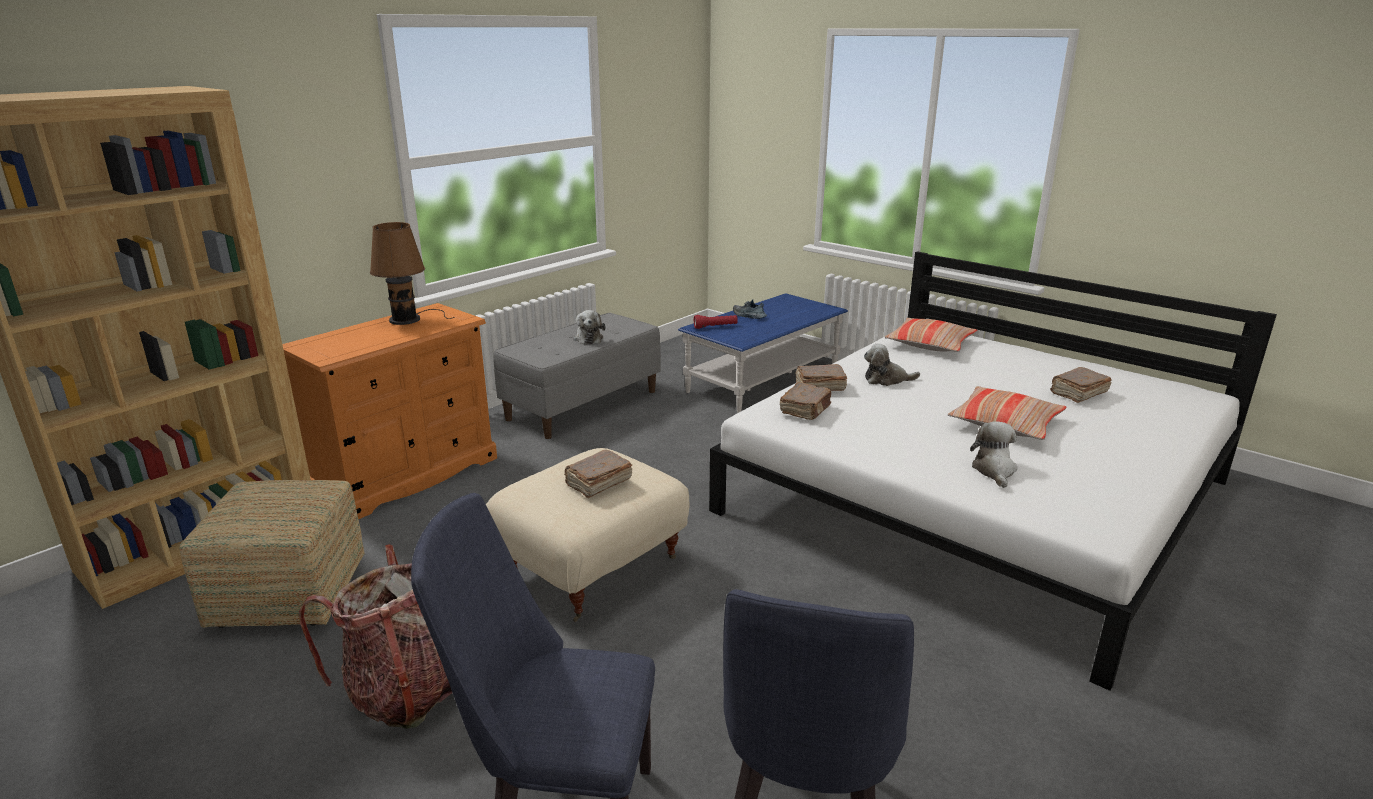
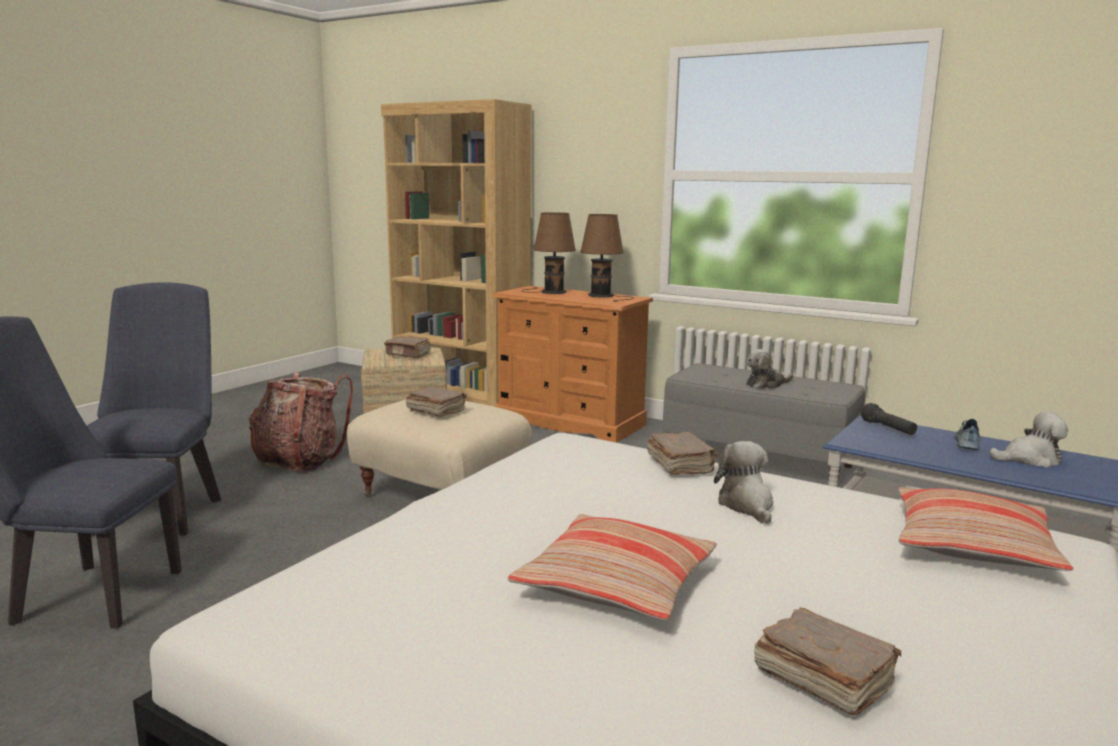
camera: 80 degrees right, 10 degrees down
(350, 338) = (551, 292): none -> brown table lamp
(715, 327) = (888, 429): red flashlight -> black flashlight
(806, 410) = (595, 458): brown book -> brown book (408, 354)
(994, 470) = (440, 560): plush toy -> plush toy (1029, 459)

